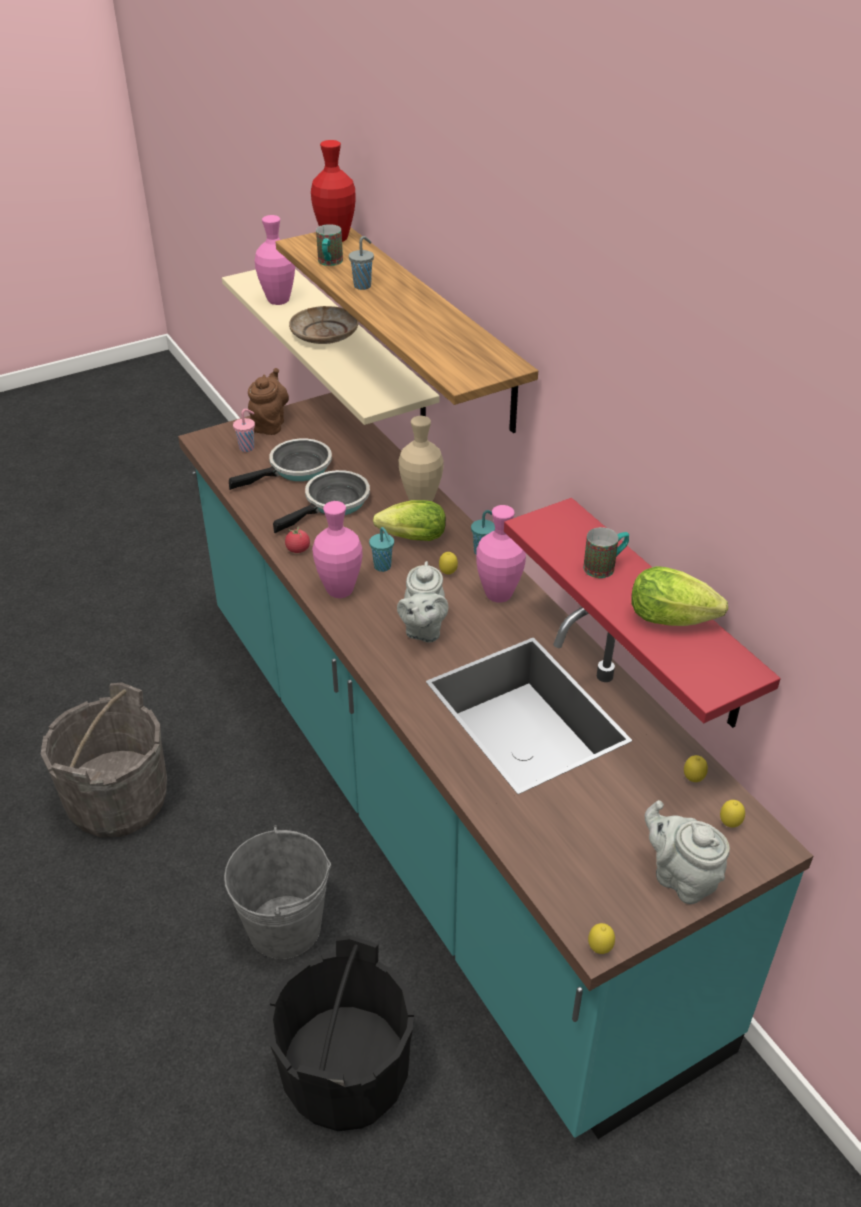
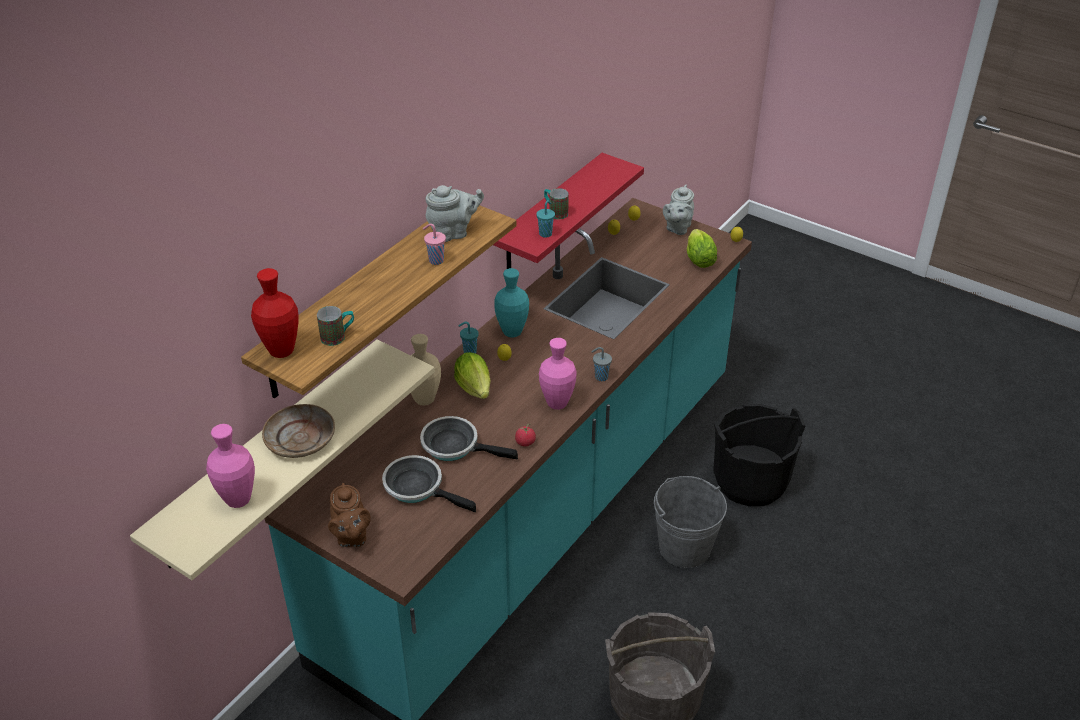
camera: 115 degrees left, 0 degrees up
(247, 448) = (400, 534): pink cup -> pink cup (435, 260)
(269, 424) = (351, 537): brown teapot -> brown teapot turned 90 degrees counterclockwise
(363, 286) = (374, 304): grey cup -> grey cup (600, 377)
(383, 567) = (517, 392): turquoise cup -> turquoise cup (546, 233)
(423, 630) = (569, 353): grey teapot -> grey teapot (453, 233)
(498, 595) = (512, 332): pink vase -> turquoise vase
(676, 620) = (583, 184): lettuce -> lettuce (698, 258)

